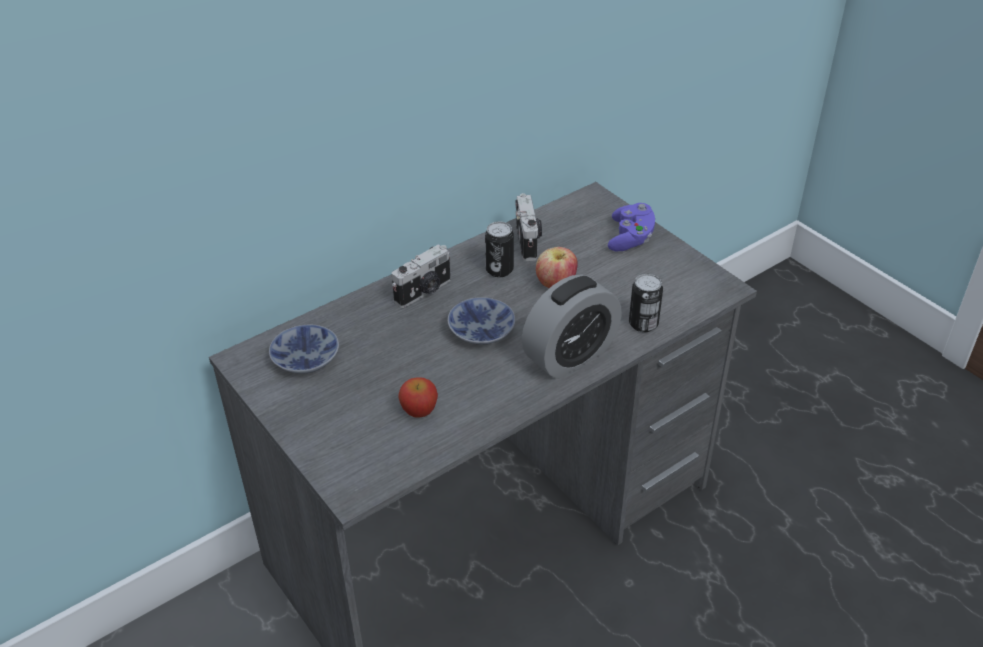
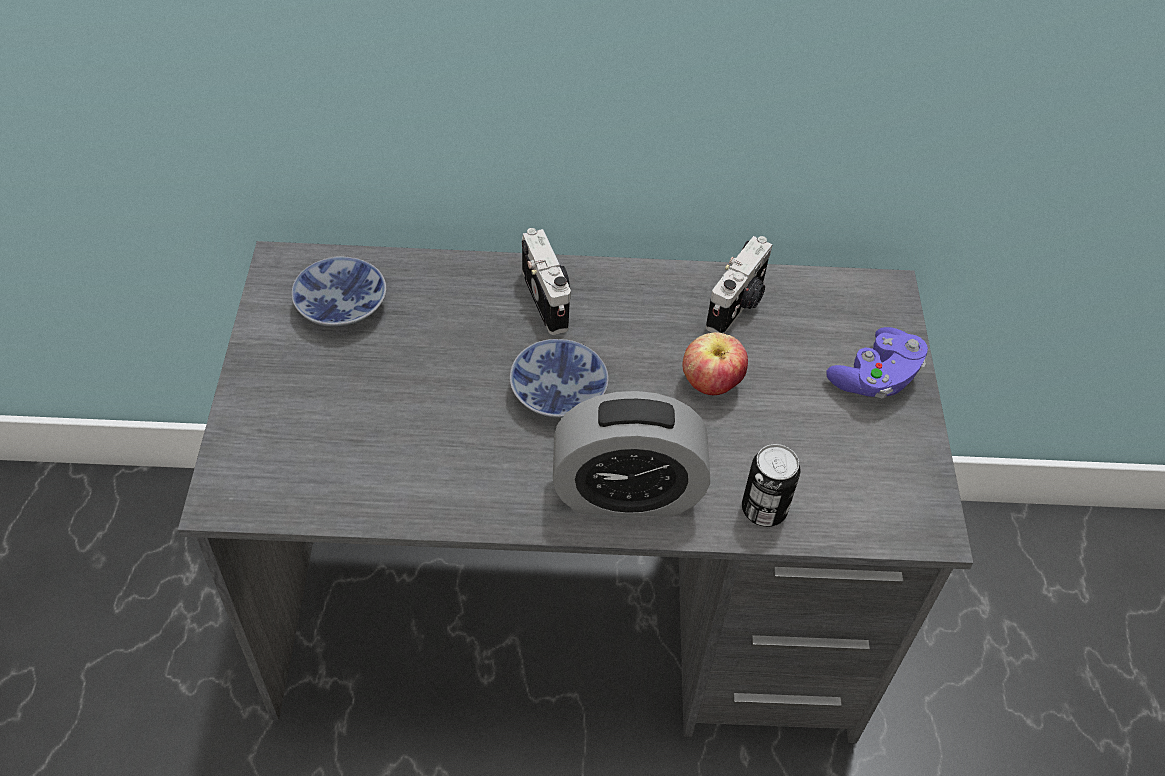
camera: 35 degrees right, 10 degrees up
(419, 411) = (388, 447): apple -> none
(424, 292) = (548, 299): camera -> camera turned 105 degrees counterclockwise
(499, 270) = (663, 323): can -> none

